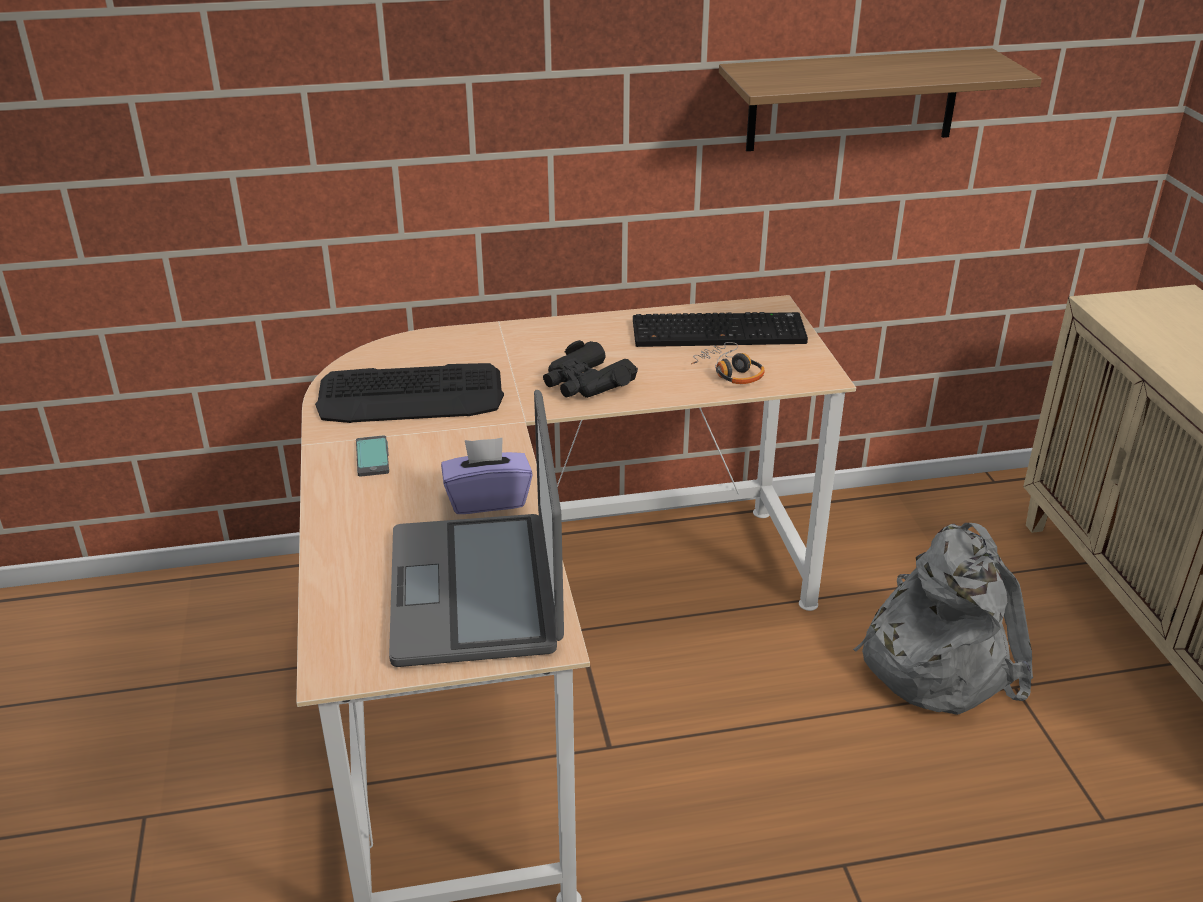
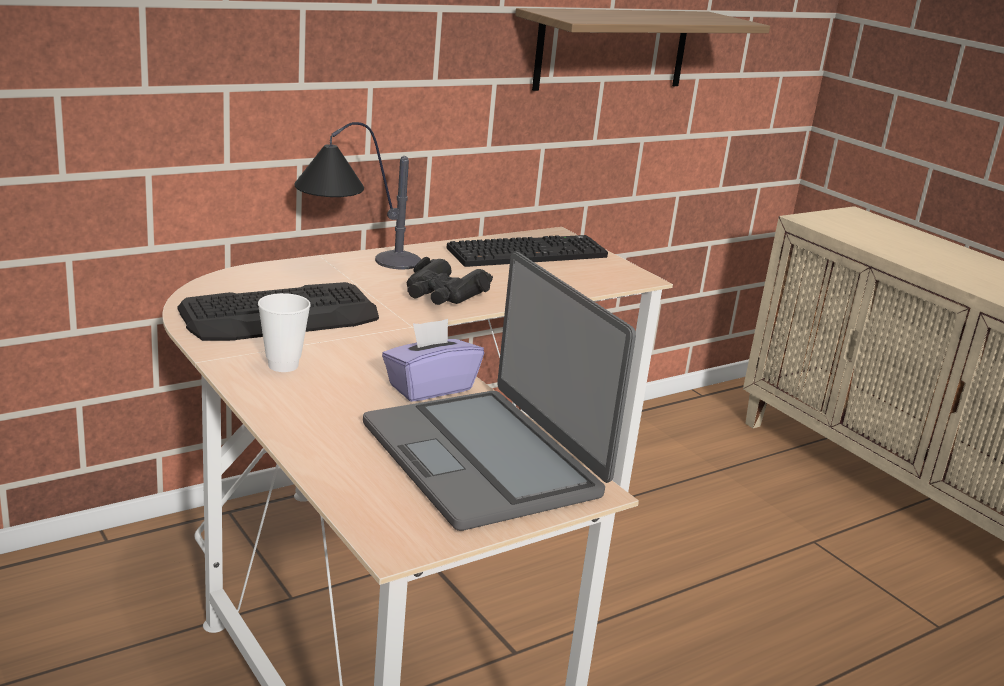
camera: 25 degrees left, 10 degrees down
(372, 457) = (283, 365): phone -> cup
(523, 337) = (354, 265): none -> table lamp
(729, 372) = (562, 279): headphones -> none
(936, 658) = (743, 530): grey backpack -> none

